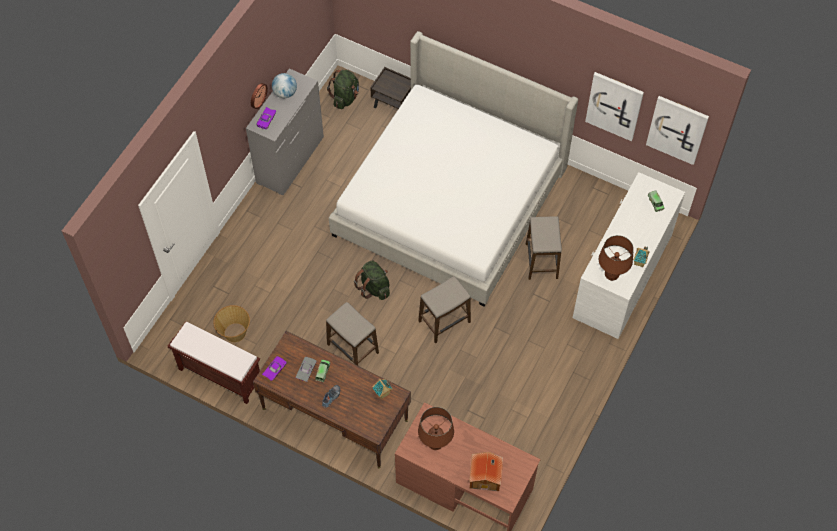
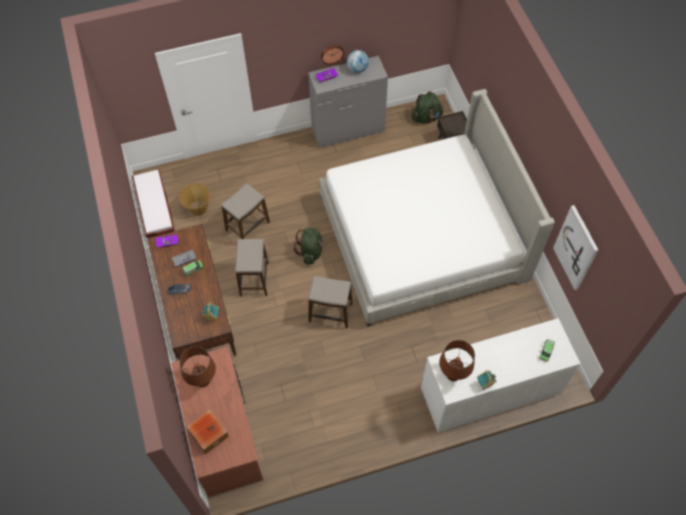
camera: 45 degrees right, 0 degrees up
(541, 261) = (441, 329): stool -> stool (247, 226)
(677, 129) = (608, 304): picture -> none

